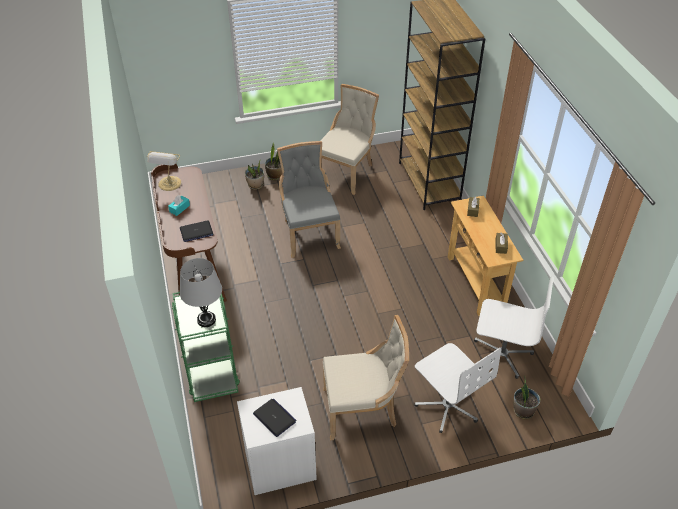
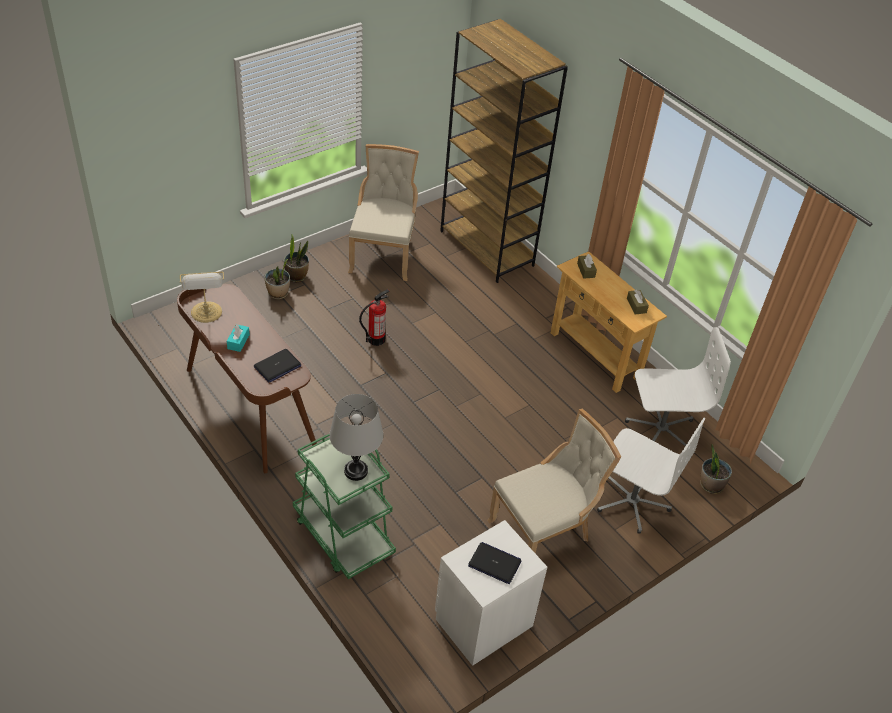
camera: 25 degrees left, 0 degrees up
(309, 233) = (376, 339): grey chair -> fire extinguisher

